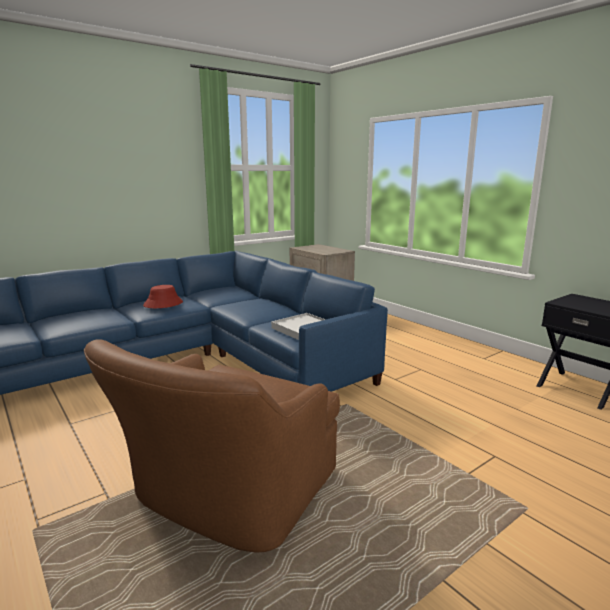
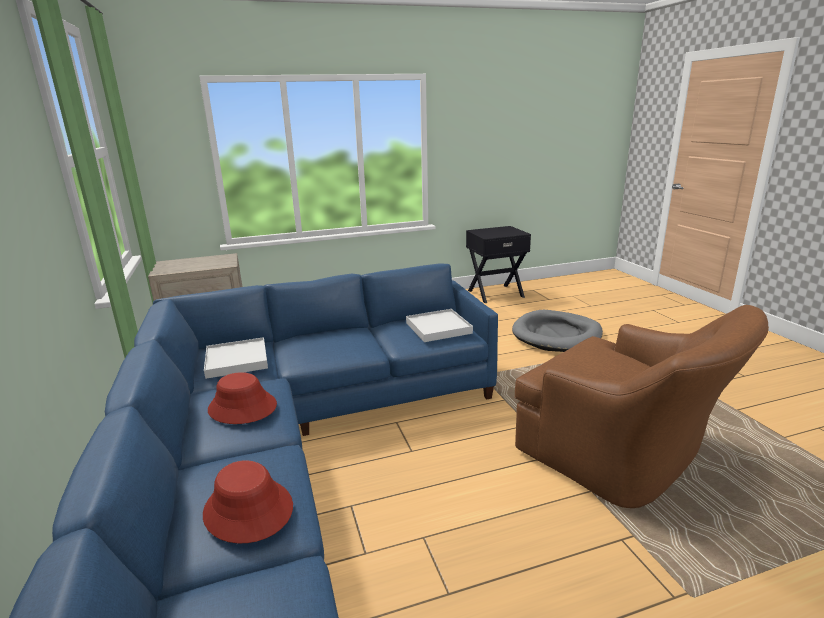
camera: 70 degrees left, 5 degrees up
(69, 321) = (248, 510): none -> red hat
(220, 293) = (236, 360): none -> white tray
(497, 441) = (556, 335): none -> grey dog bed

